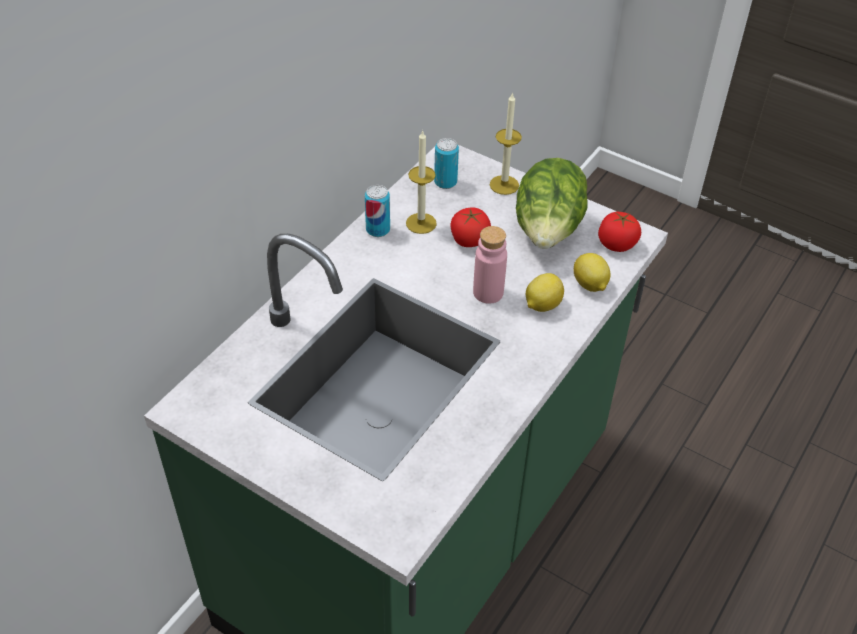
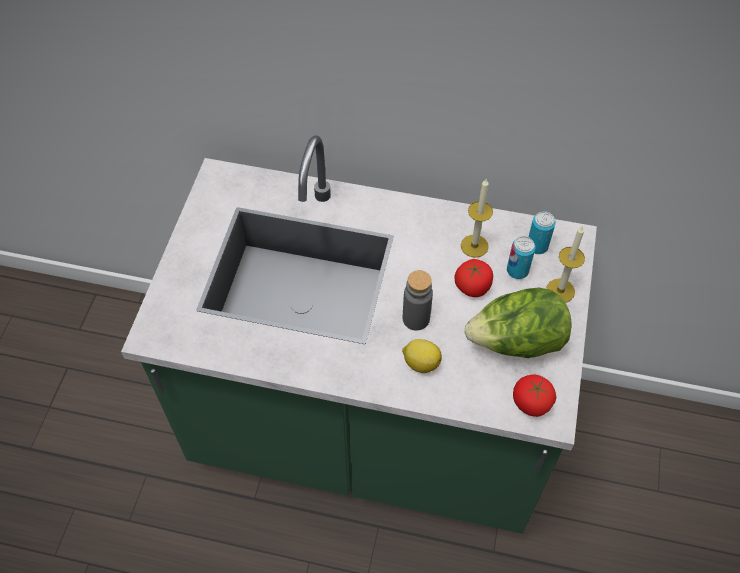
camera: 70 degrees right, 10 degrees up
(378, 229) = (450, 219): can -> can (517, 270)
(488, 292) = (416, 318): pink bottle -> grey bottle
(590, 285) = (464, 393): lemon -> none

